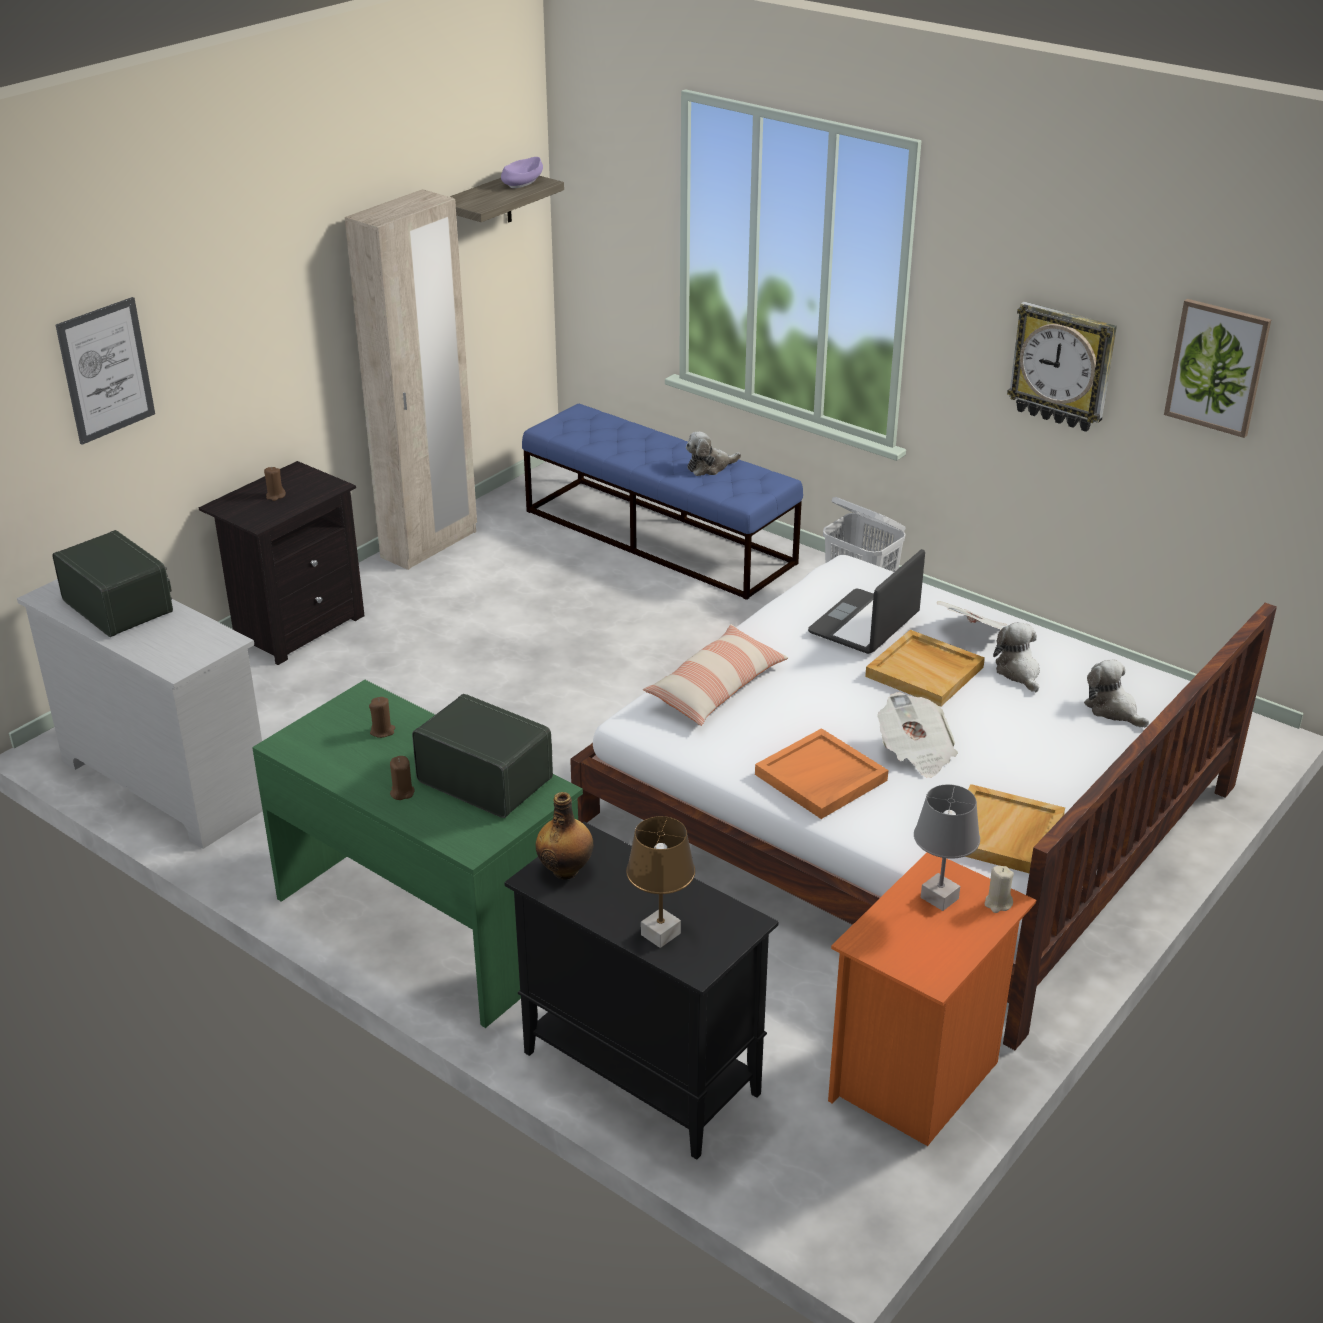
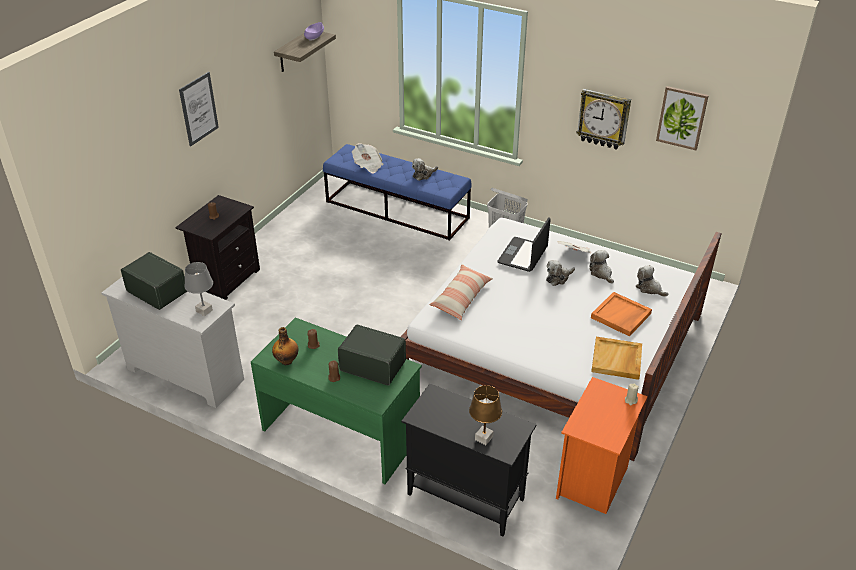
camera: 10 degrees left, 5 degrees up
(106, 370) = (129, 166): picture -> picture (198, 109)
(430, 545) = (282, 225): beige wardrobe -> none
(566, 870) = (429, 410): bottle -> bottle (287, 360)
(821, 778) = (524, 340): orange tray -> orange tray (621, 316)
(916, 753) = (565, 322): newspaper -> newspaper (368, 165)
(925, 672) = (558, 278): beige tray -> plush toy
(940, 898) = (604, 401): grey table lamp -> grey table lamp (204, 311)

